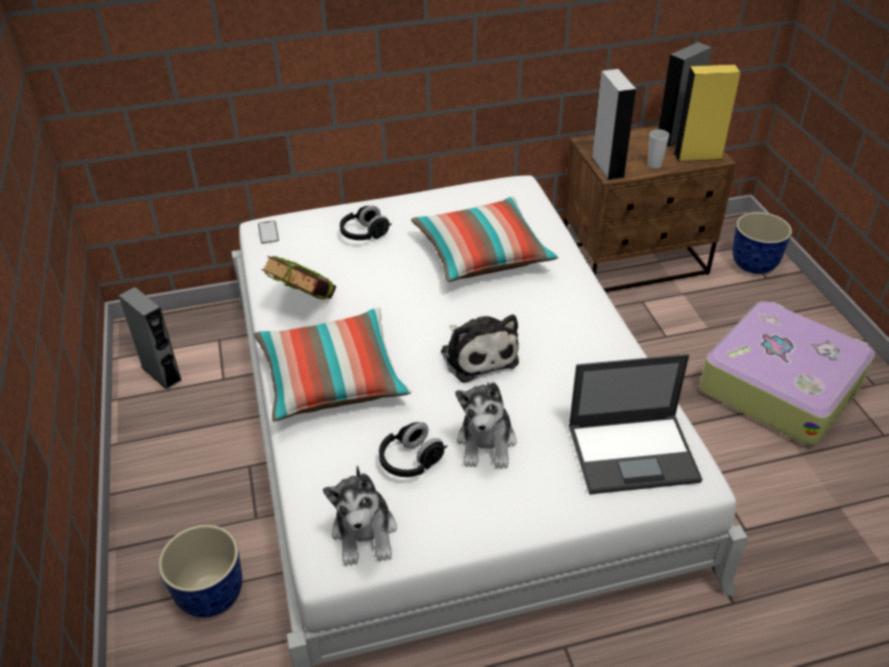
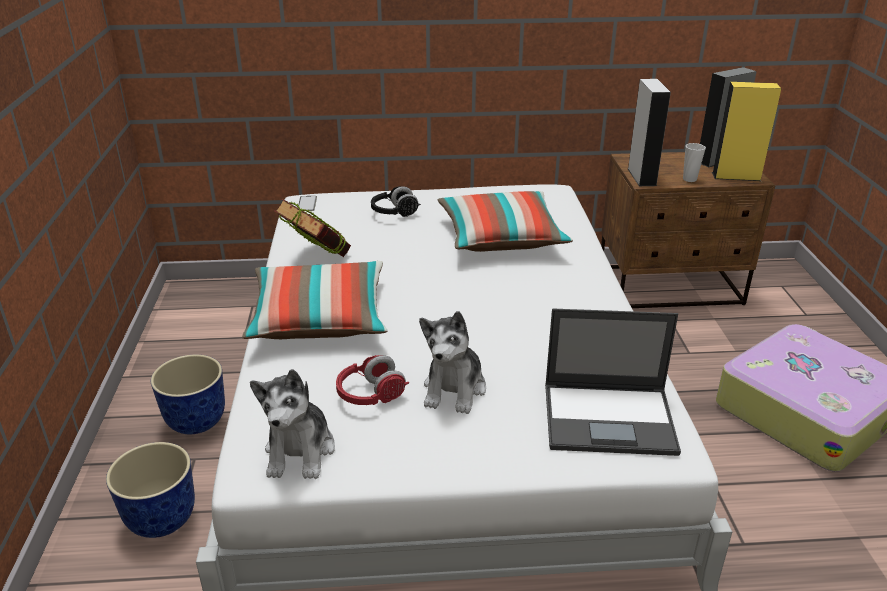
camera: 10 degrees right, 10 degrees down
(161, 373) = (191, 326): grey speaker -> none
(411, 461) = (371, 395): black headphones -> red headphones
(477, 355) = (470, 315): plush toy -> none
(754, 265) = (795, 303): planter -> planter (197, 422)

